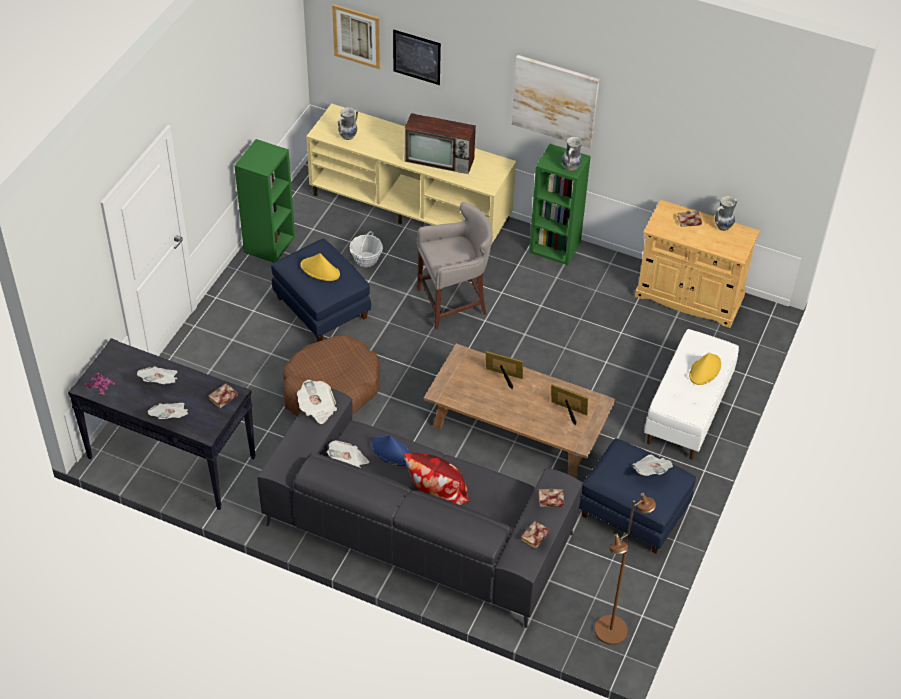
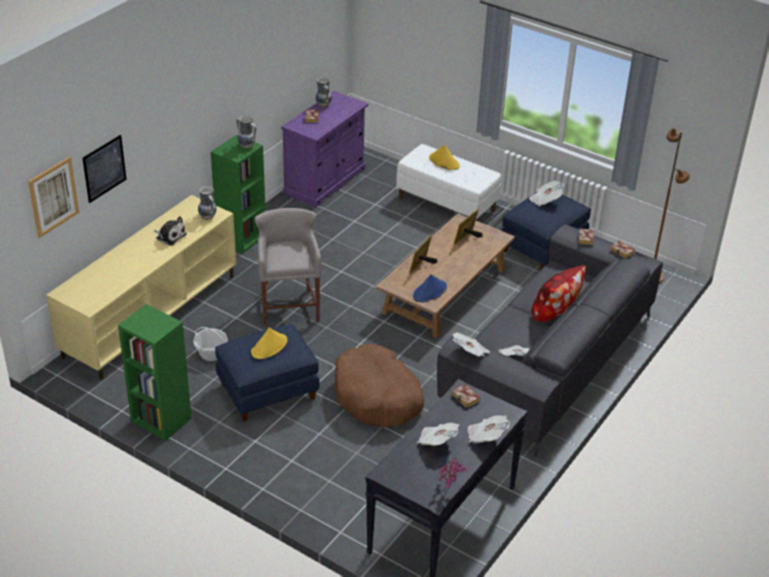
camera: 80 degrees left, 10 degrees down
(348, 136) = (105, 289): vase -> vase (208, 216)
(391, 452) = (506, 331): blue hat -> blue hat (429, 292)
(441, 160) = (170, 236): television -> plush toy
(555, 101) = (205, 108): picture -> none
(689, 296) = (325, 181): beige cabinet -> purple cabinet

